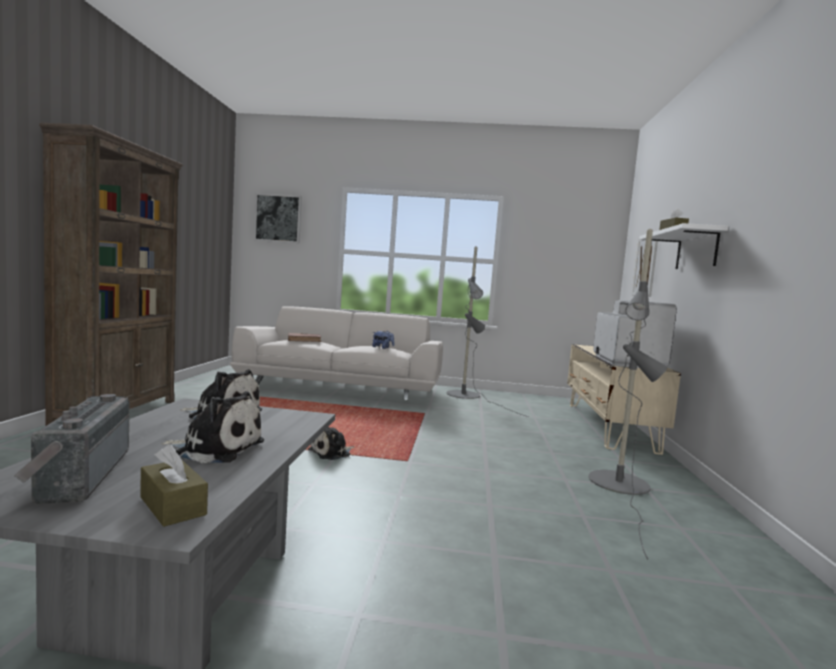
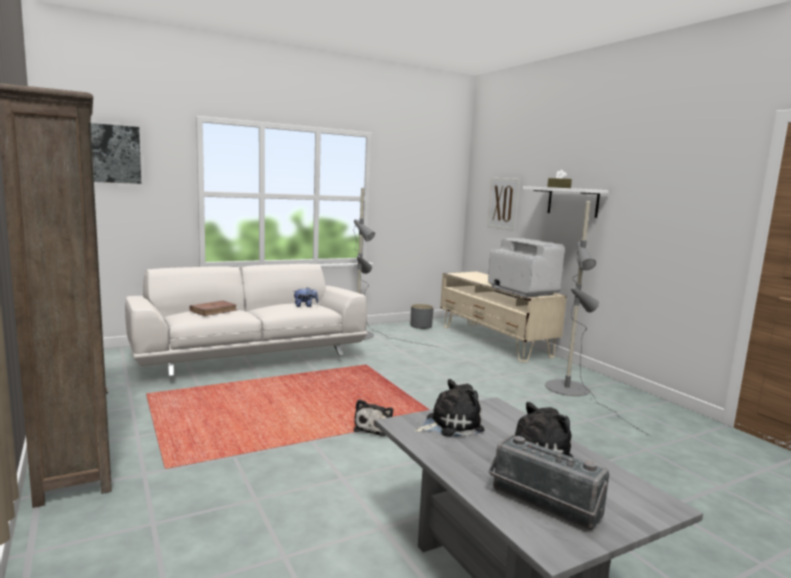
camera: 35 degrees left, 5 degrees up
(172, 506) = (632, 497): brown tissue box -> none
(545, 400) = (421, 326): none -> grey planter

